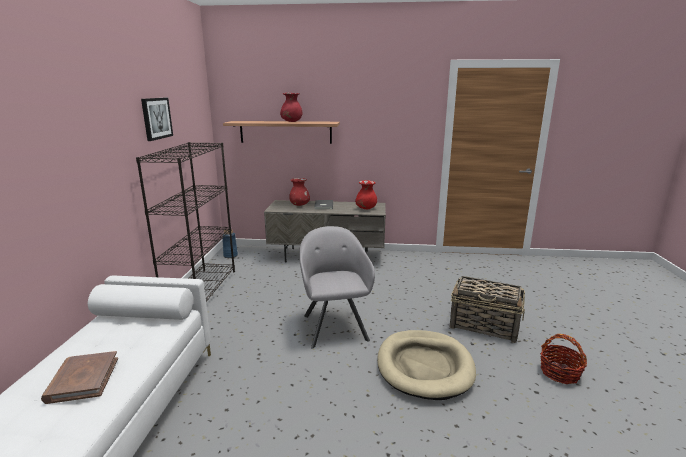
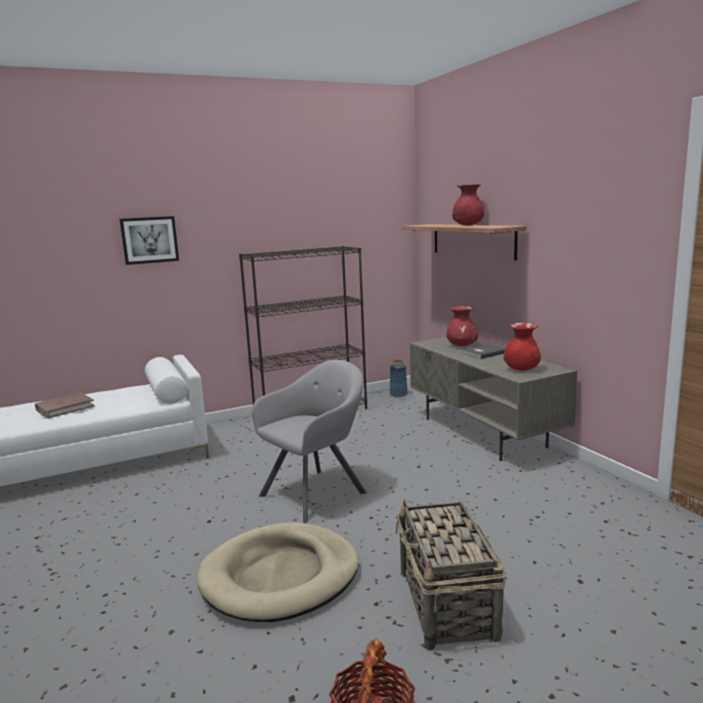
camera: 60 degrees right, 5 degrees down
(156, 118) = (290, 217): picture -> picture (149, 240)

